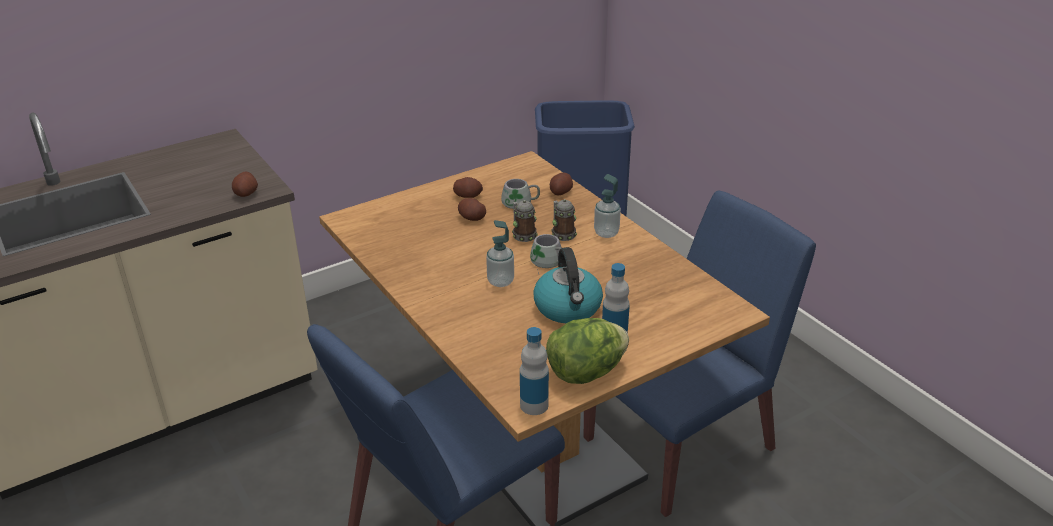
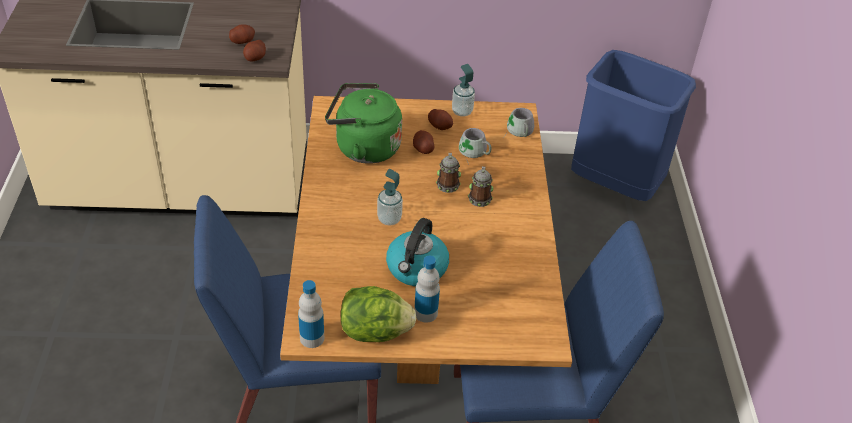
camera: 30 degrees right, 10 degrees up
(414, 237) = (363, 147): none -> green kettle
(547, 263) = (440, 220): grey mug -> grey mug (518, 132)
(560, 192) = (518, 156): potato -> potato (242, 41)
(606, 233) = (516, 214): soap dispenser -> soap dispenser (462, 111)

